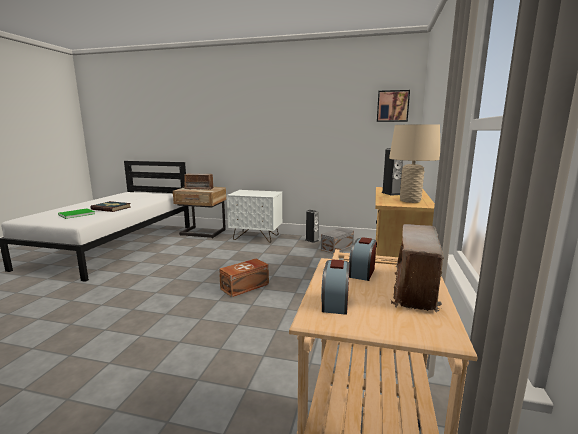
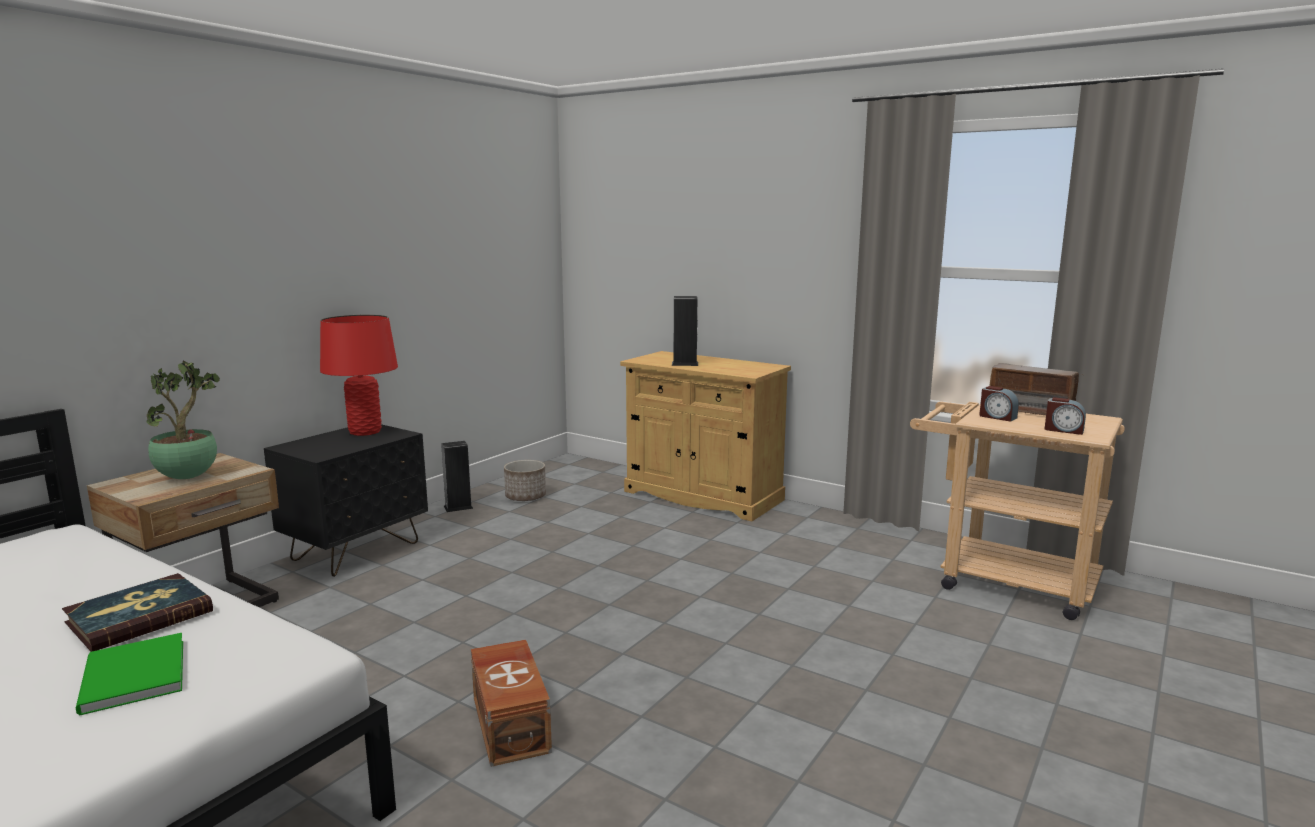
camera: 70 degrees left, 0 degrees up
(199, 189) = (189, 477): radio -> potted plant
(245, 286) = (625, 593): brown storage box -> brown storage box (512, 722)
(256, 237) = (356, 551): white nightstand -> black nightstand
(267, 193) = (365, 432): none -> red table lamp
(338, 248) = (526, 497): grey storage box -> planter
(392, 106) = (528, 218): picture -> none
(410, 201) = (742, 366): beige table lamp -> none

